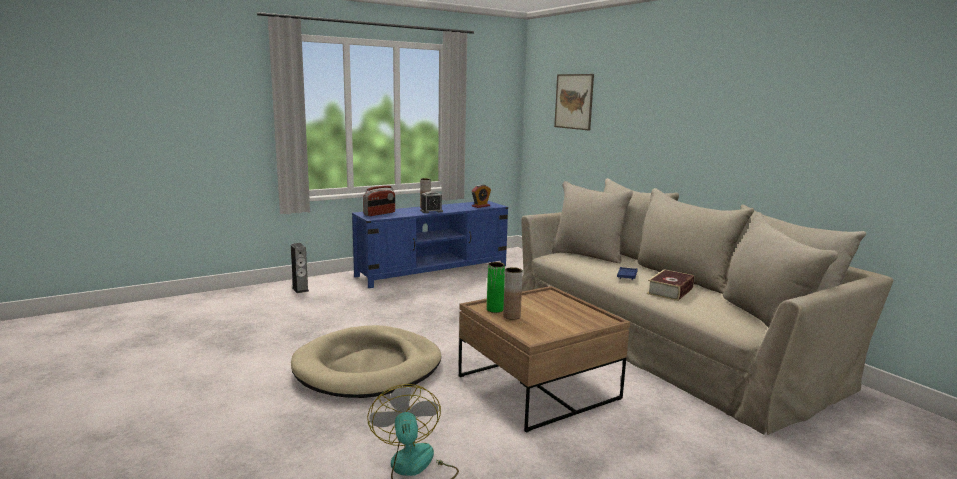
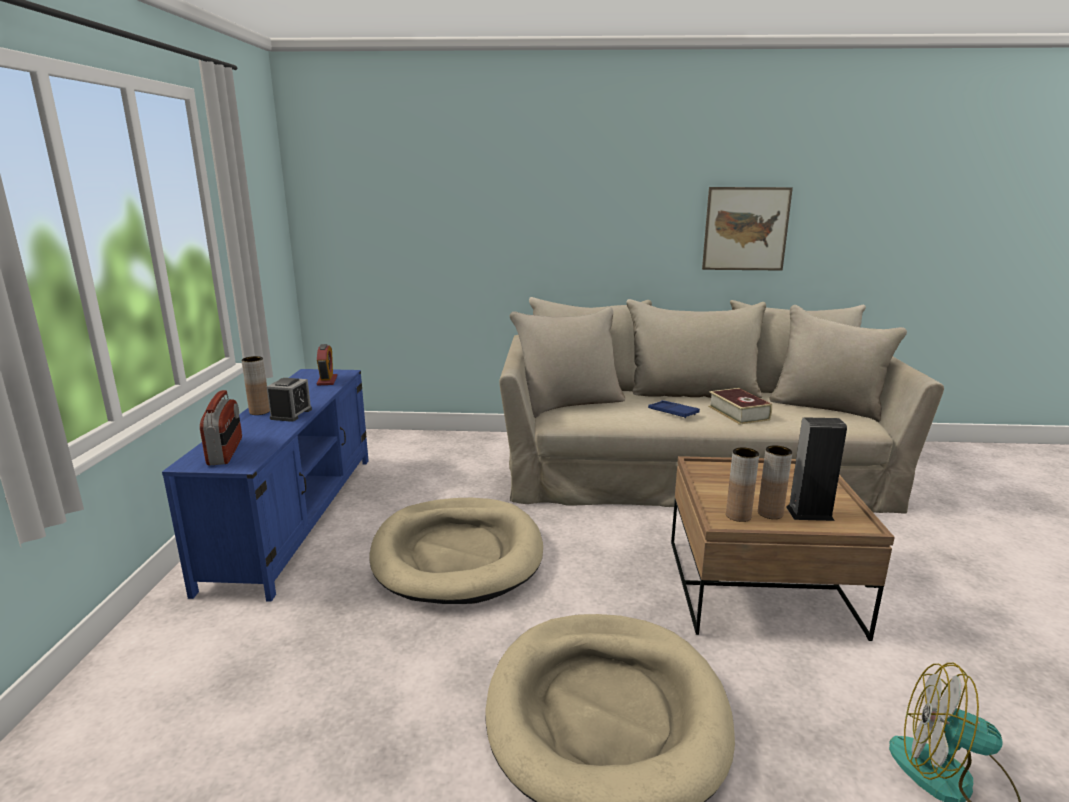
camera: 55 degrees left, 5 degrees up
(300, 289) = (141, 690): speaker -> speaker (809, 513)
(450, 307) = (457, 555): none -> beige dog bed
(495, 309) = (738, 516): green vase -> brown vase
(573, 101) = (410, 192): picture -> picture (746, 229)

